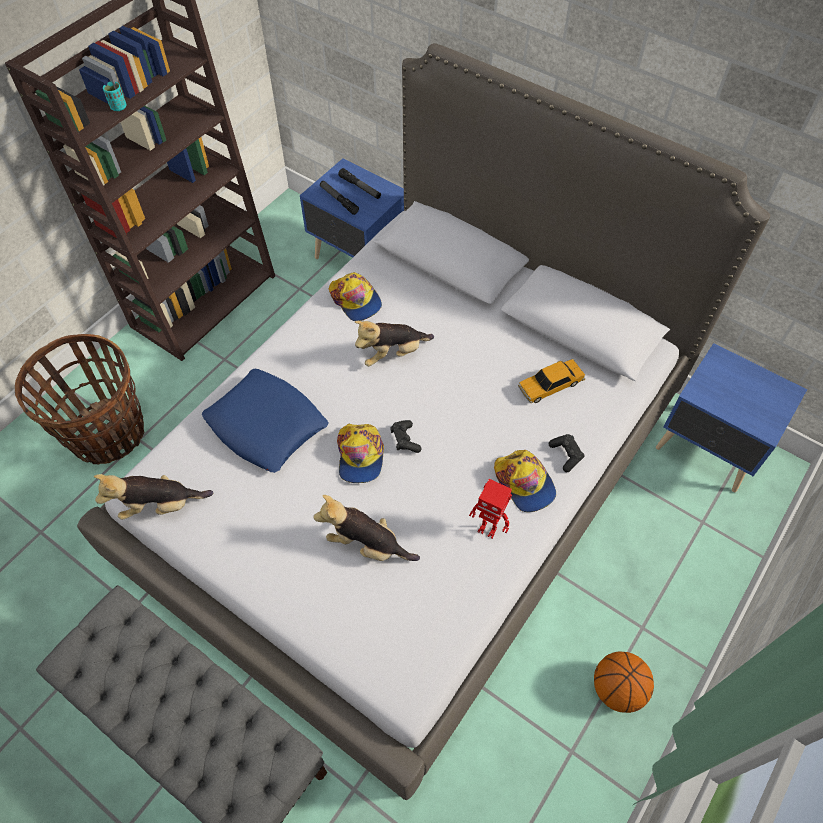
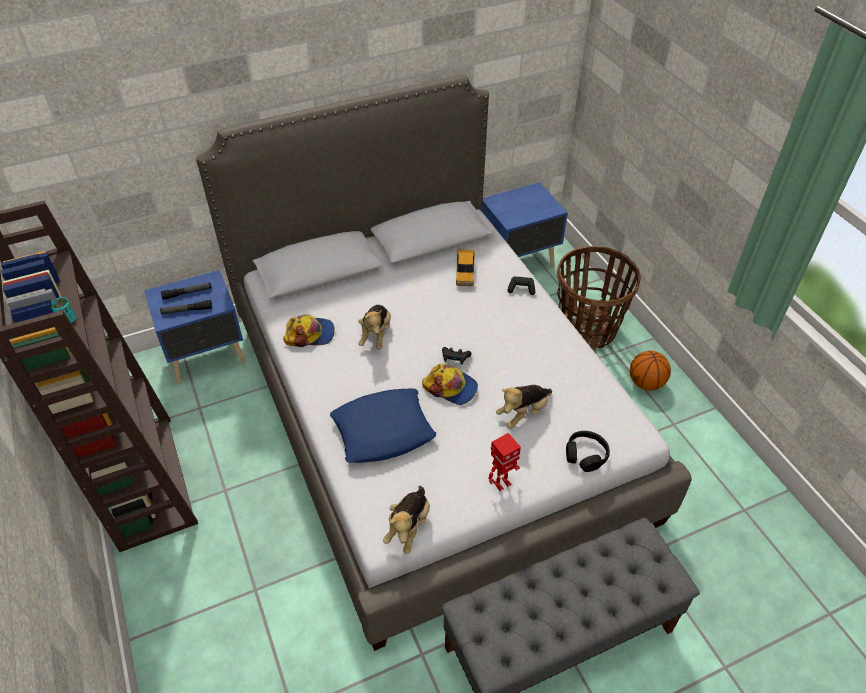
camera: 60 degrees left, 10 degrees down
(107, 434) = (227, 615): basket -> basket (587, 329)
(340, 638) = (585, 455): none -> black headphones
(488, 529) = (550, 348): toy robot -> toy robot (501, 483)
(524, 483) = (529, 316): cap -> none

